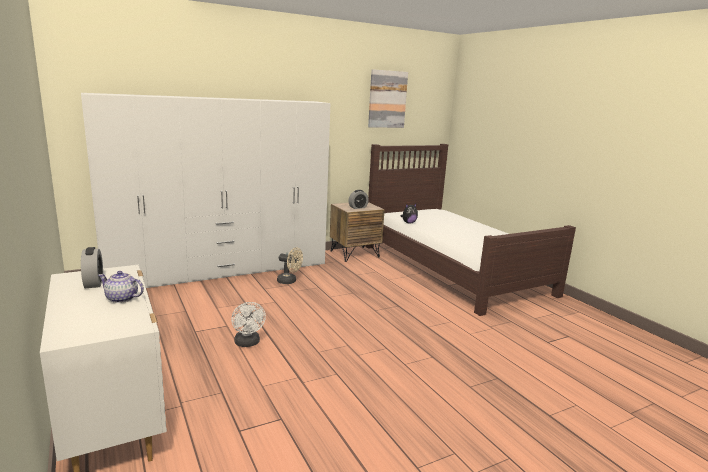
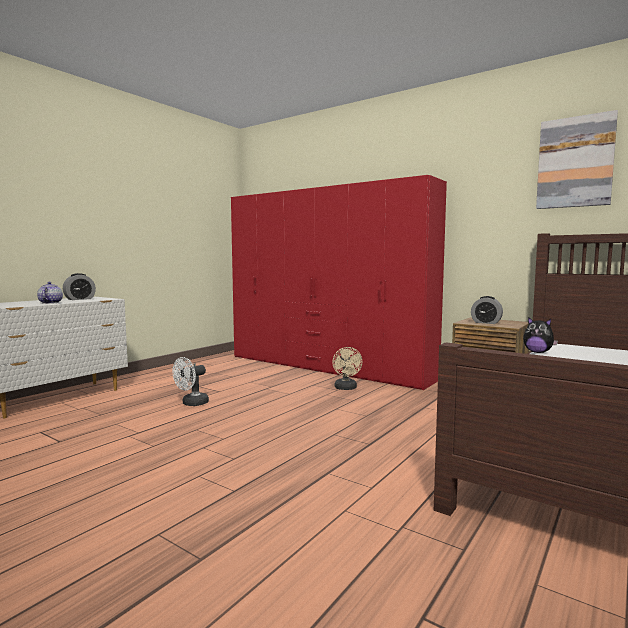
camera: 65 degrees right, 10 degrees down
(221, 271) = (325, 367): white wardrobe -> red wardrobe

